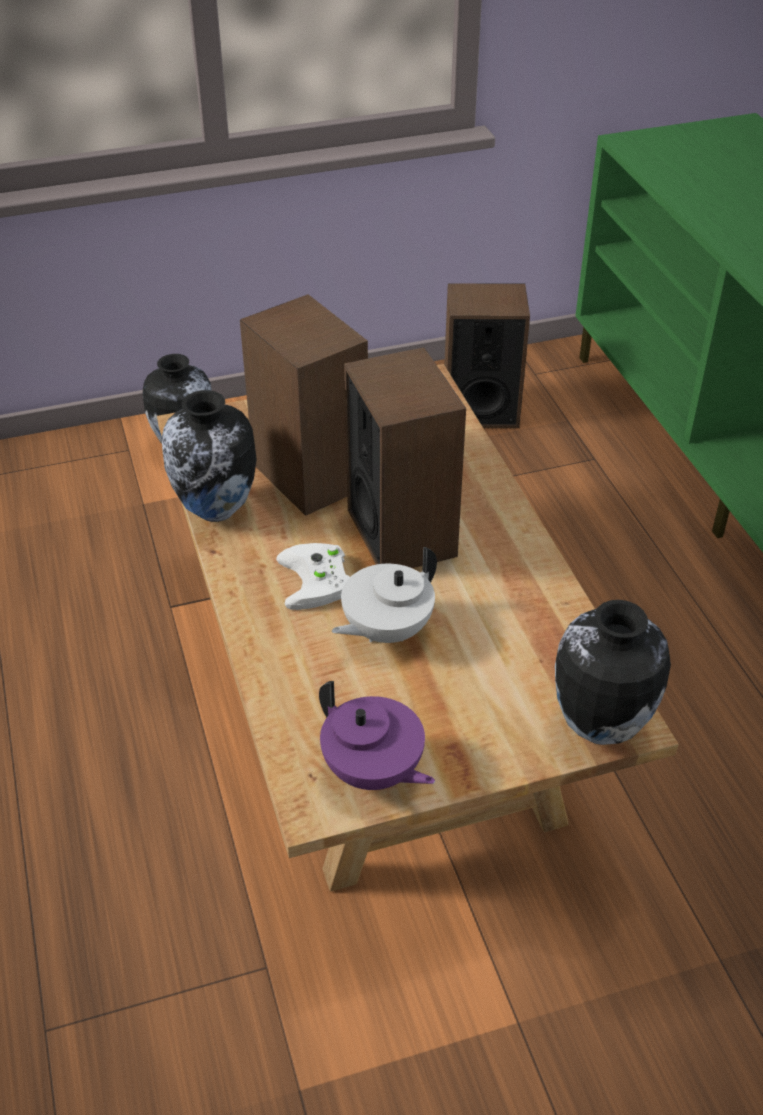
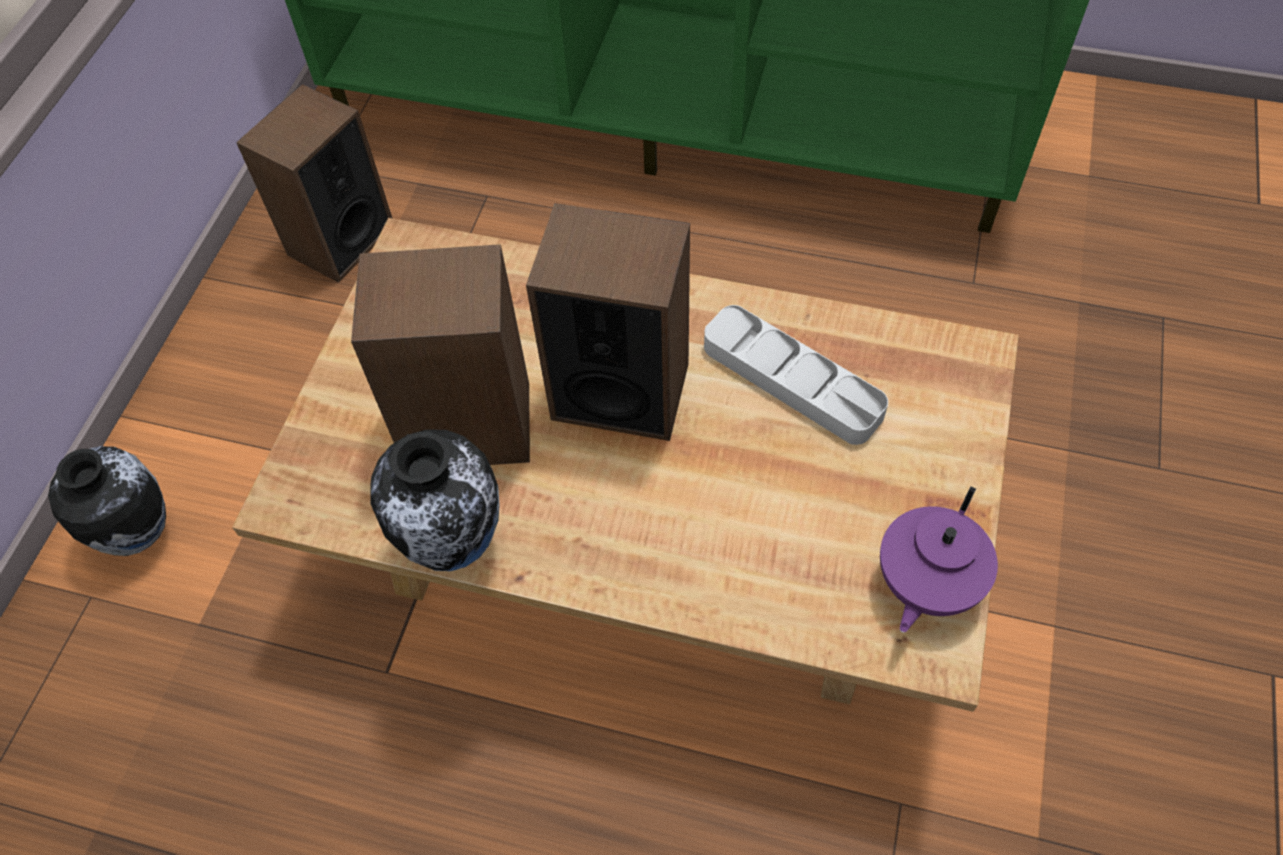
camera: 55 degrees left, 15 degrees up
(318, 581) = (638, 500): white game controller -> none
(373, 772) = (925, 583): purple teapot -> purple teapot turned 135 degrees clockwise
(385, 630) = (748, 476): white teapot -> none
(495, 618) = (792, 380): none -> grey tray
(598, 727) = (970, 378): vase -> none

